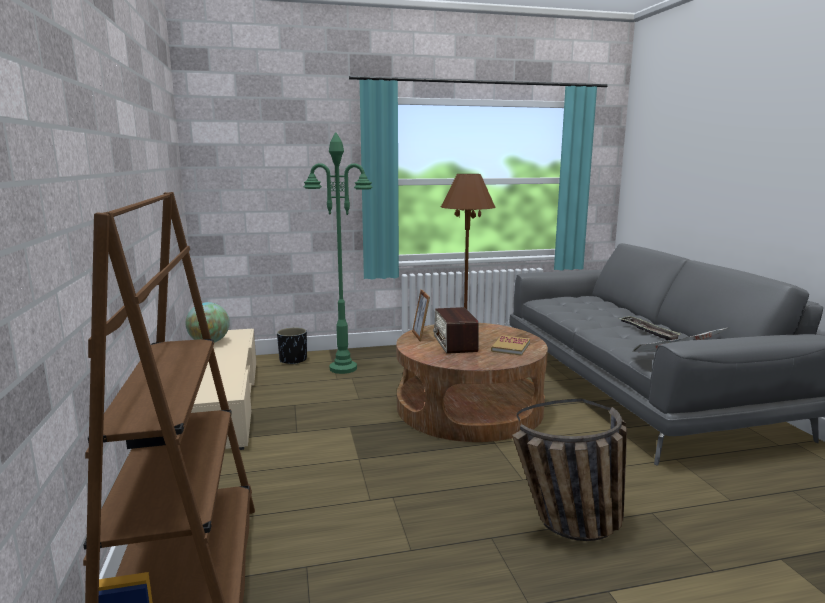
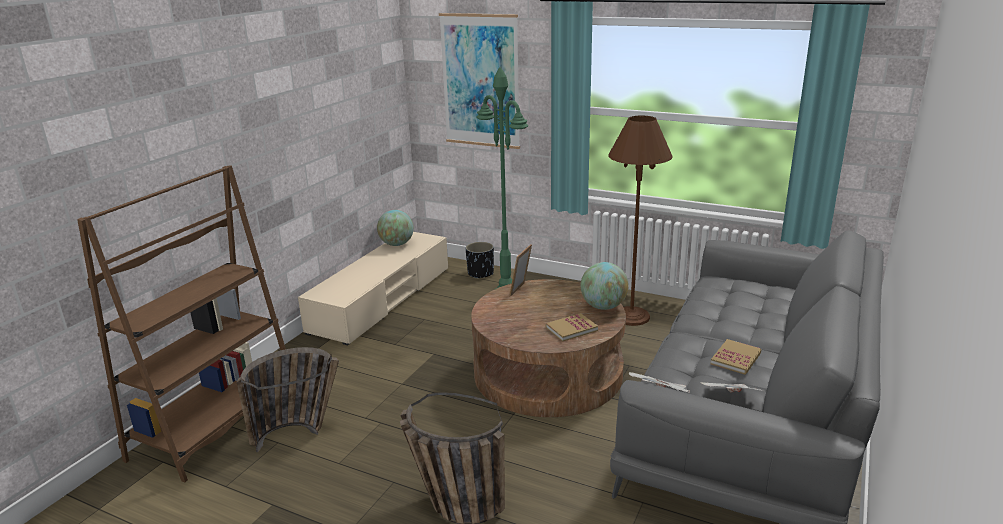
camera: 40 degrees right, 10 degrees up
(277, 161) = (480, 81): none -> picture
(319, 546) = (299, 433): none -> basket
(455, 343) = (532, 308): radio -> none
(502, 330) = (603, 306): none -> globe
(648, 331) = (735, 358): tray -> book

